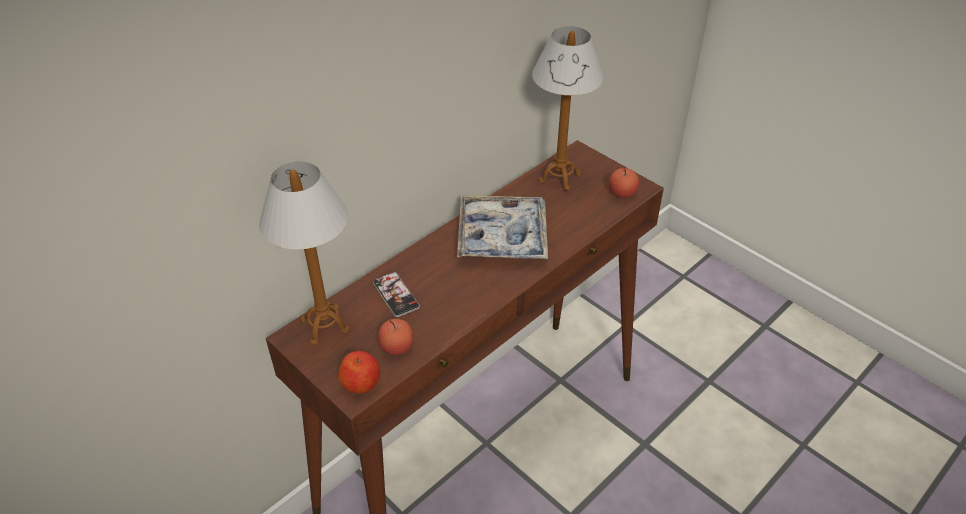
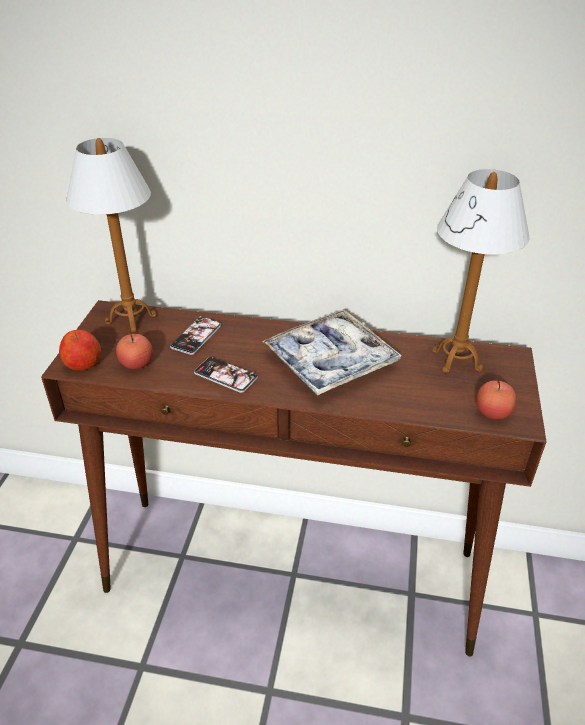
camera: 55 degrees right, 5 degrees down
(465, 300) = (225, 375): none -> phone

